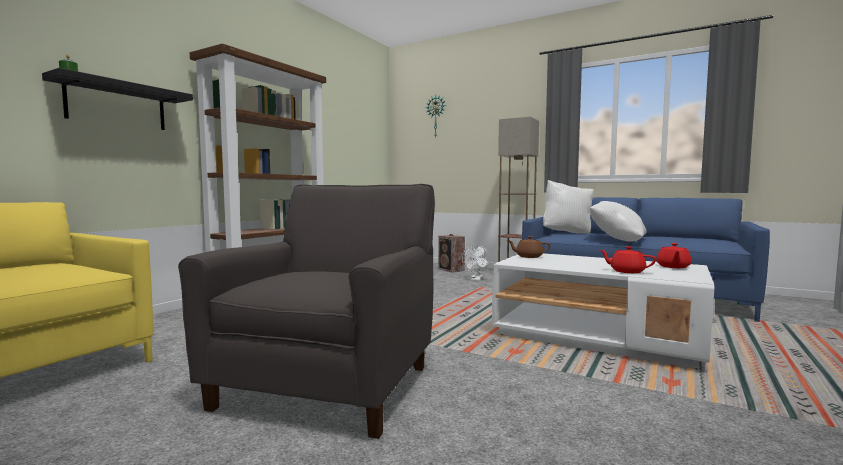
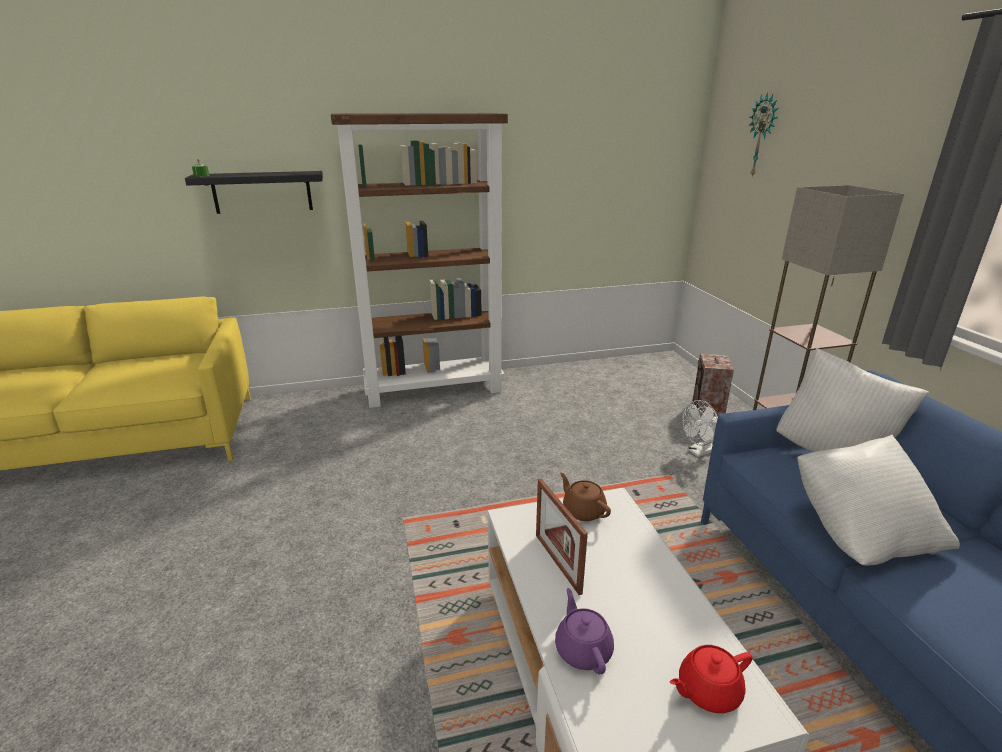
camera: 45 degrees right, 20 degrees up
(331, 381) = (265, 565): grey armchair -> none
(560, 264) = (557, 563): none -> picture frame
(626, 271) = (583, 649): red teapot -> purple teapot

